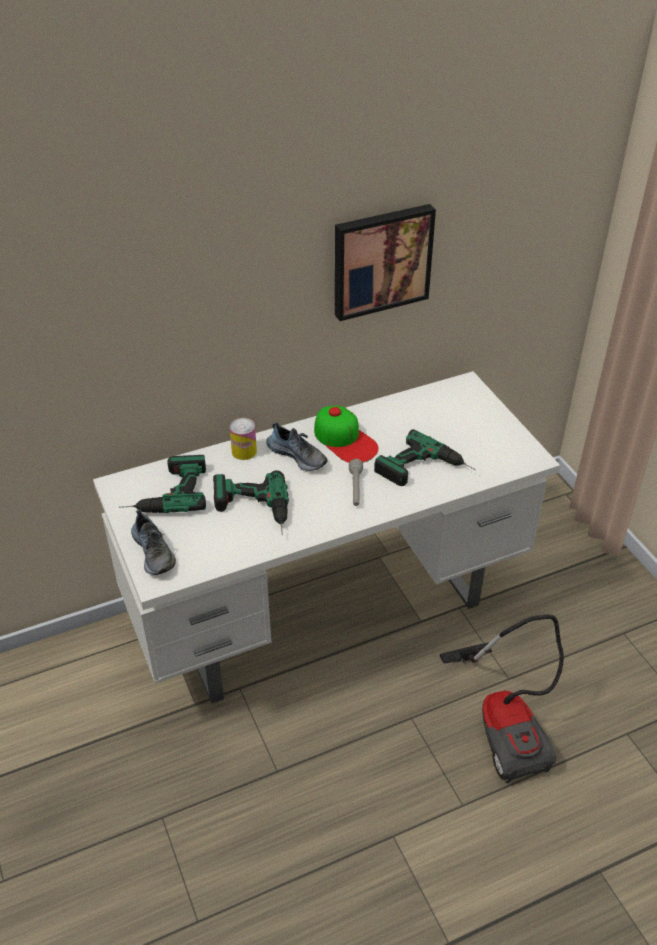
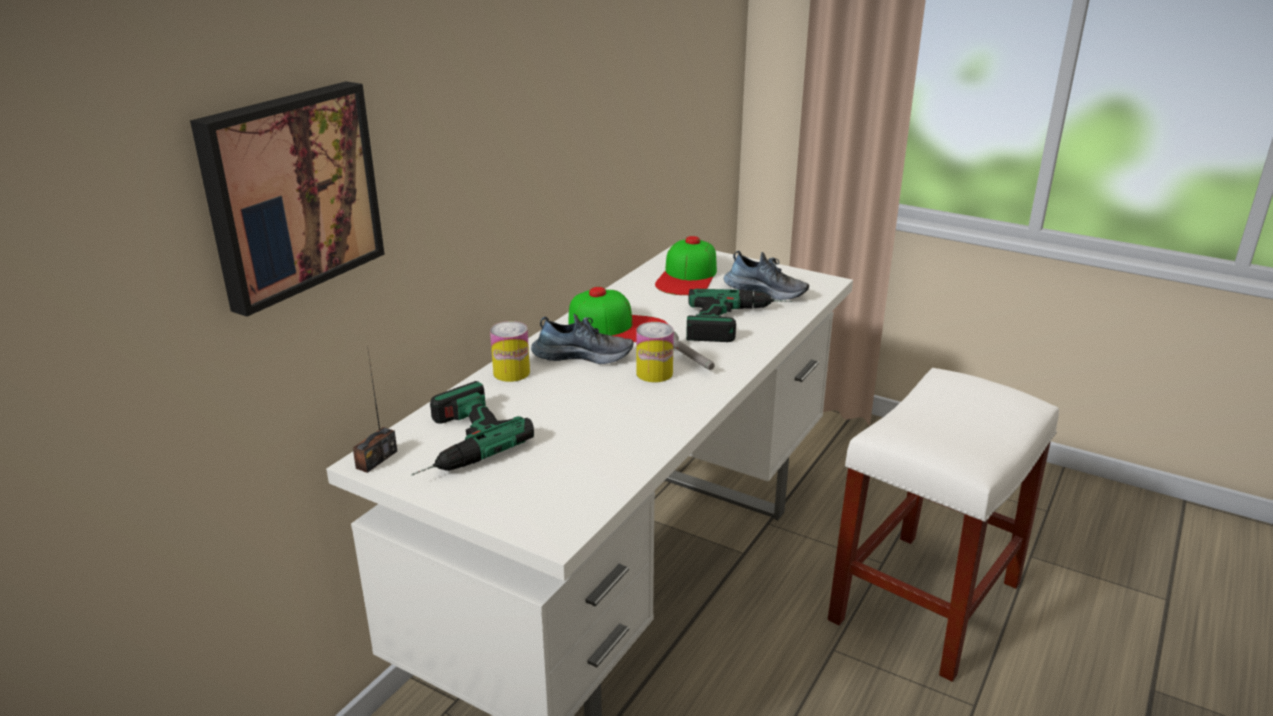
camera: 35 degrees left, 15 degrees down
(119, 485) = (376, 459): none -> radio
(154, 551) = (515, 505): shoe -> shoe (766, 290)
(252, 512) = (595, 420): power drill -> none
(324, 491) = (654, 373): none -> can
(381, 260) = (596, 86): picture -> picture (290, 193)
(440, 411) = (687, 276): none -> cap
(506, 723) = (925, 603): vacuum cleaner -> white stool

